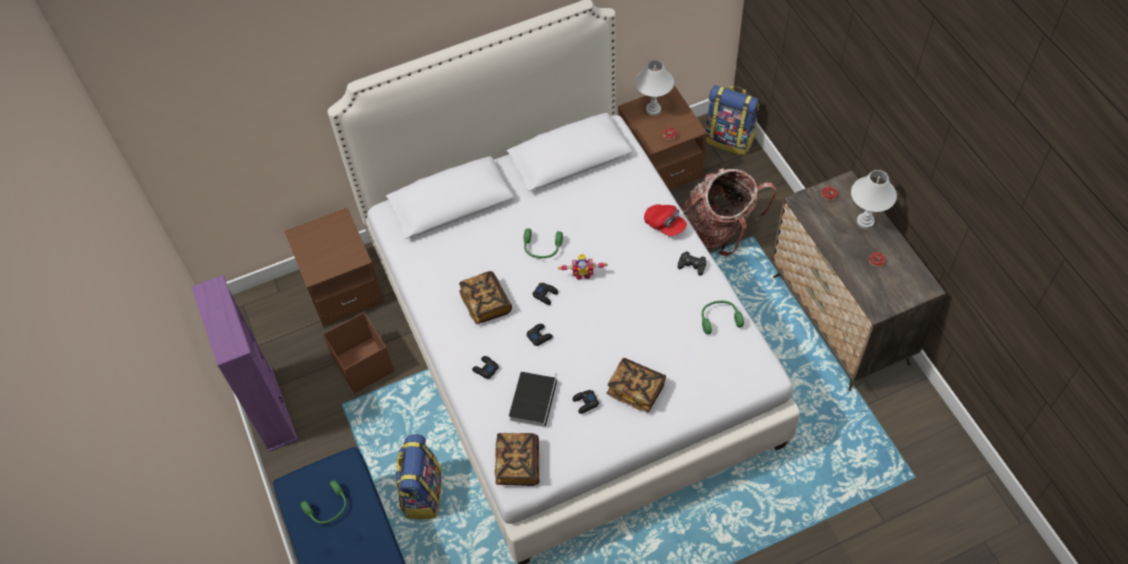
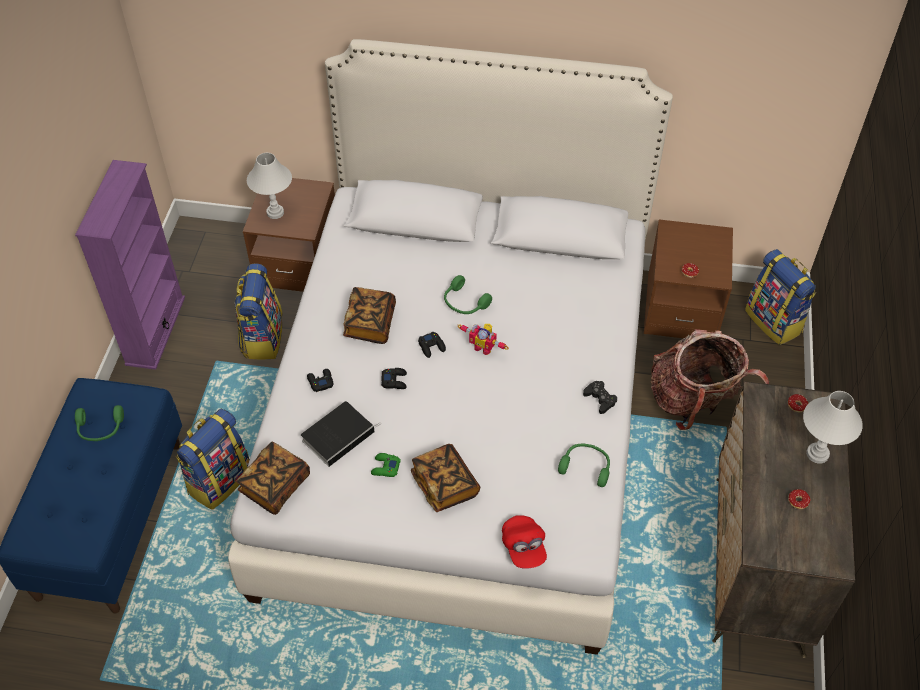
camera: 30 degrees right, 5 degrees down
(363, 364) = (262, 337): brown storage box -> backpack
(585, 403) = (385, 467): black game controller -> green game controller
(653, 110) = (692, 240): white table lamp -> white table lamp (275, 213)
(664, 225) = (603, 346): red cap -> red cap (523, 547)

